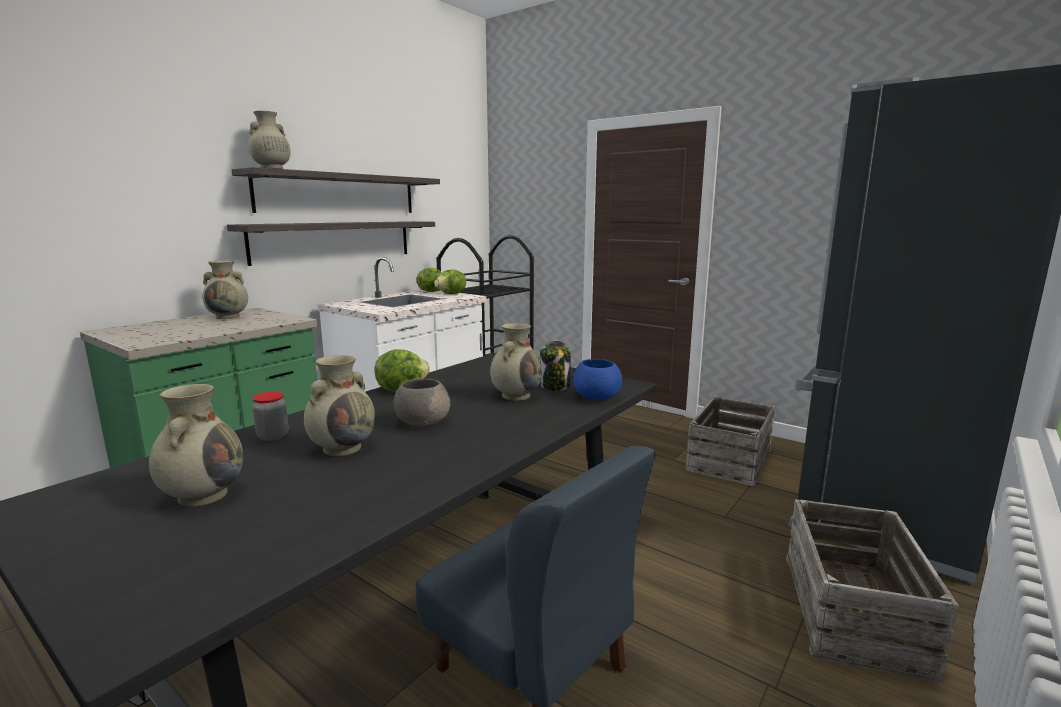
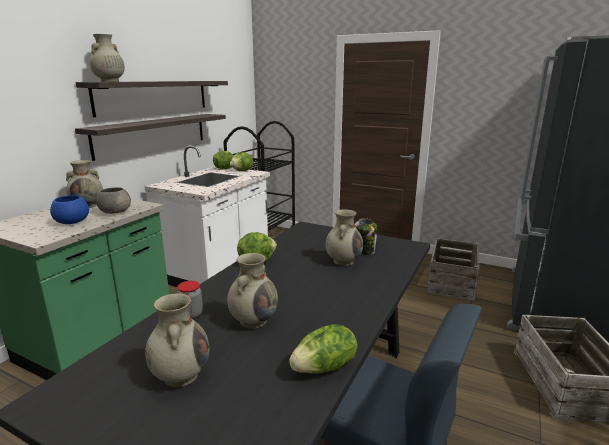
camera: 10 degrees left, 5 degrees up
(390, 504) = (325, 367): none -> lettuce
(422, 422) = (294, 291): grey bowl -> grey bowl (115, 212)
(596, 397) = (399, 259): blue bowl -> blue bowl (71, 222)

